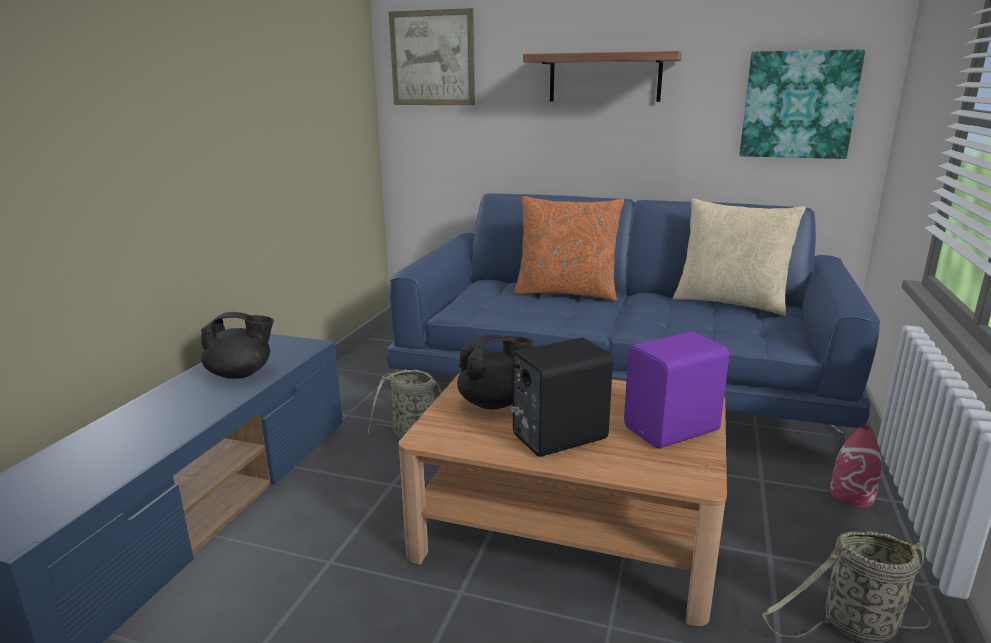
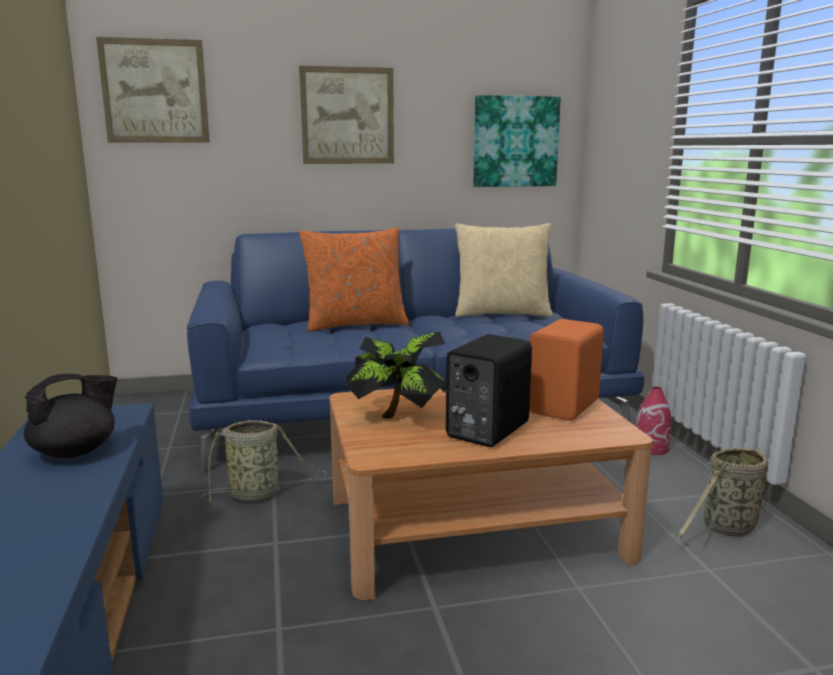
camera: 30 degrees left, 5 degrees down
(495, 403) = (399, 419): black teapot -> potted plant
(604, 78) = (347, 116): shelf -> picture
(674, 430) = (565, 407): purple speaker -> orange speaker

